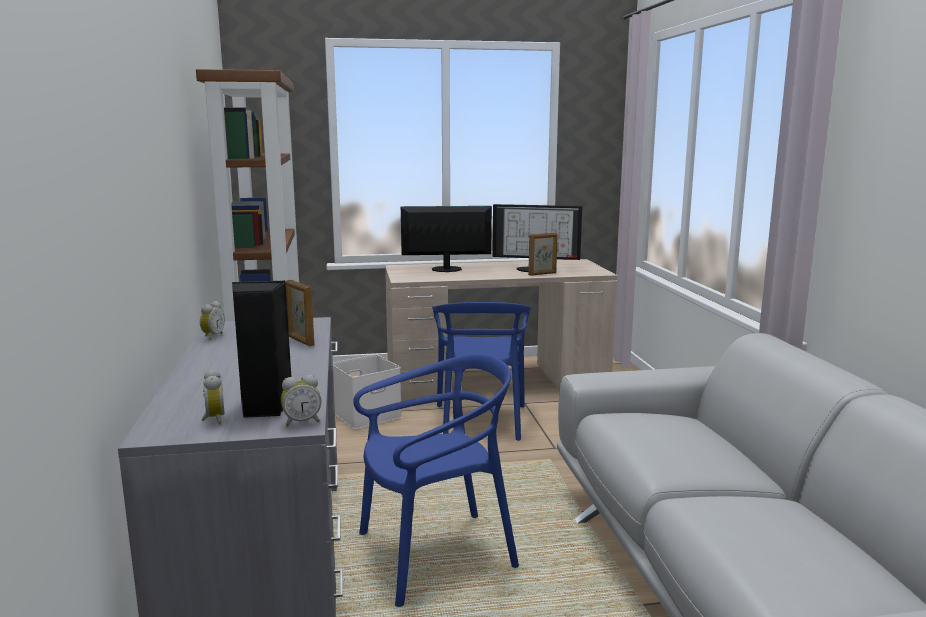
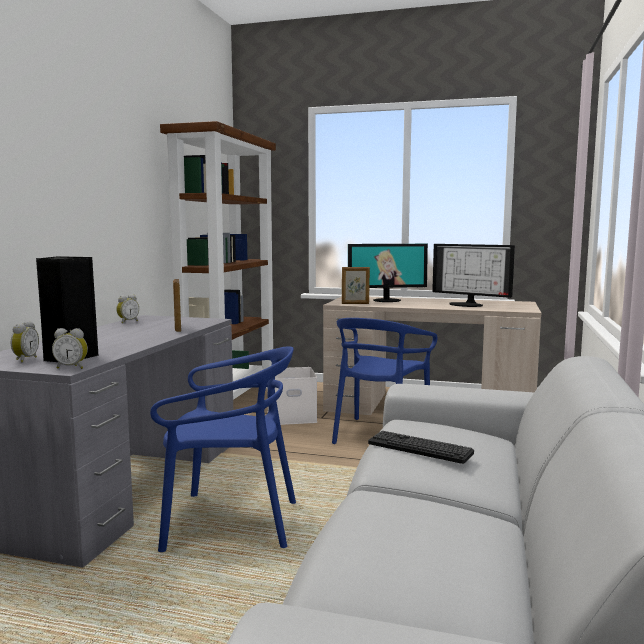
camera: 25 degrees right, 5 degrees down
(446, 269) = (386, 300): monitor -> monitor turned 150 degrees clockwise
(542, 274) = (467, 307): picture frame -> picture frame (355, 303)
(664, 444) = (419, 448): none -> keyboard

